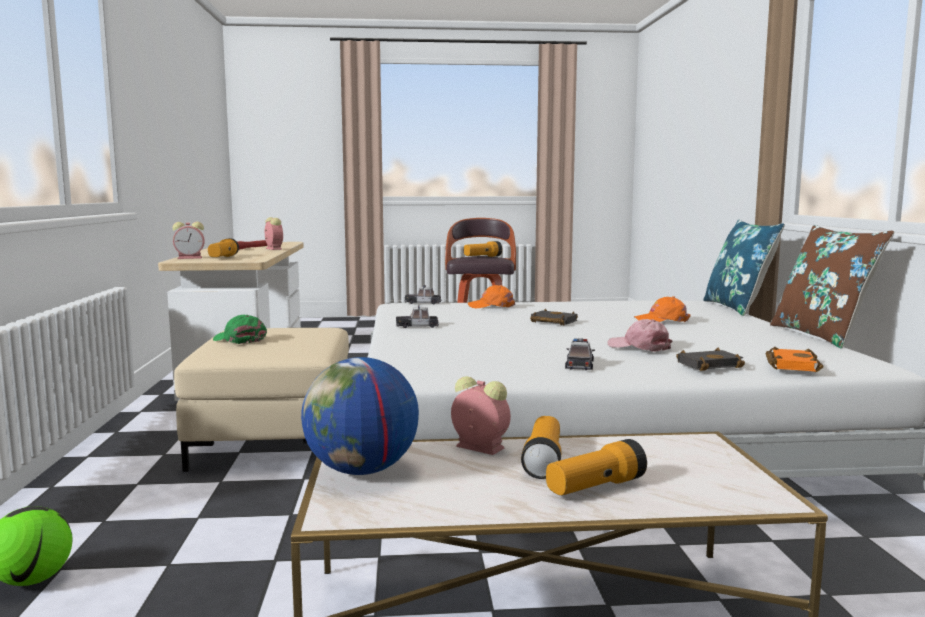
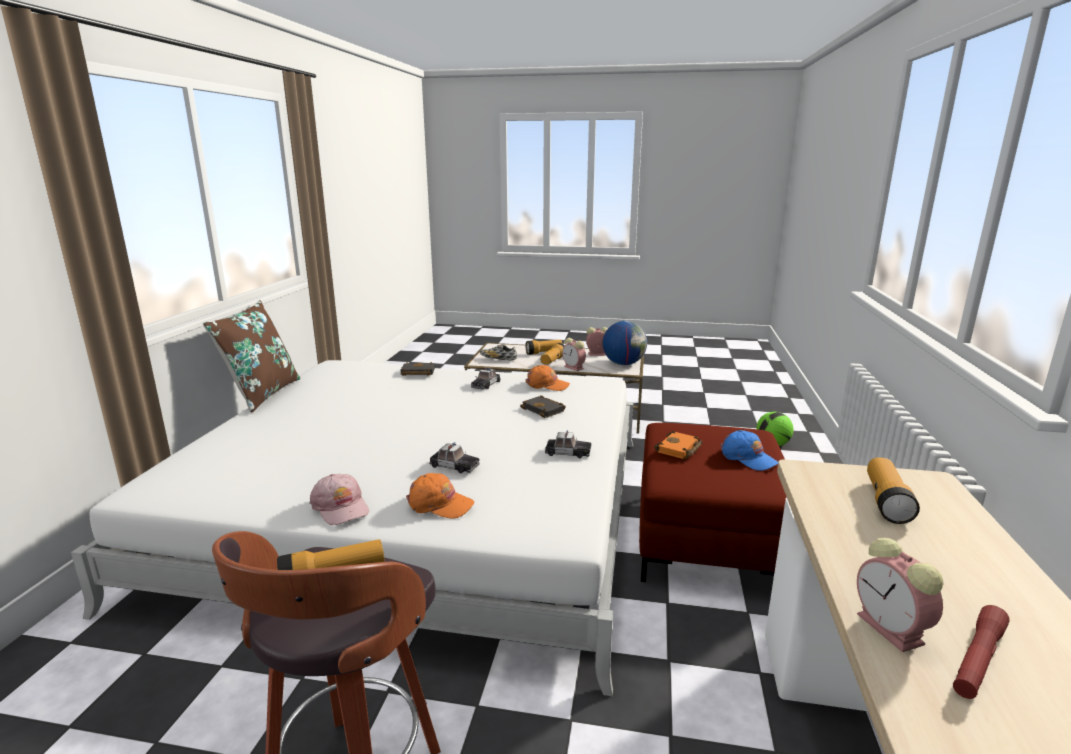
camera: 165 degrees left, 10 degrees up
(191, 258) = (948, 506): alarm clock -> alarm clock (596, 354)
(240, 340) = (747, 457): green cap -> blue cap
(275, 439) = (705, 540): beige ottoman -> red ottoman
(423, 302) = (527, 541): toy car -> toy car (454, 466)
(552, 322) = (431, 437): black book -> black book (544, 410)
(639, 347) = (421, 394): pink cap -> pink cap (341, 507)
(661, 320) = (320, 431): orange cap -> orange cap (547, 385)
(678, 453) = (498, 359): none -> shoe
(738, 308) = (153, 461): blue pillow -> none
(790, 364) = (379, 365): orange book -> orange book (679, 449)

